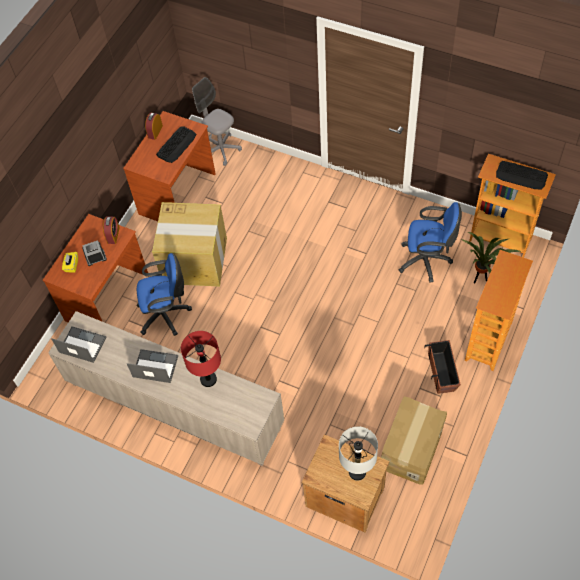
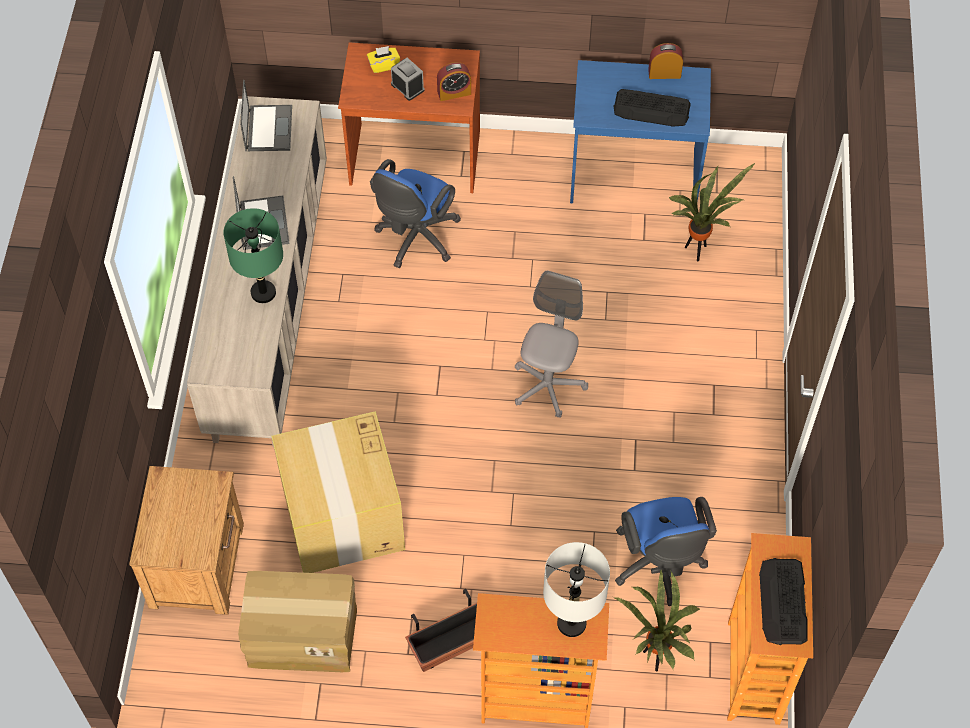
camera: 65 degrees right, 0 degrees up
(166, 314) = (415, 239): blue office chair -> blue office chair turned 60 degrees clockwise
(178, 194) = (633, 176): brown desk -> blue desk
(196, 260) = (522, 242): cardboard box -> cardboard box (343, 518)
(208, 379) = (263, 293): red table lamp -> green table lamp
(221, 150) = (746, 202): grey office chair -> grey office chair (548, 386)
(241, 181) = (697, 251): none -> potted plant
(357, 472) = (184, 532): grey table lamp -> grey table lamp (571, 623)

